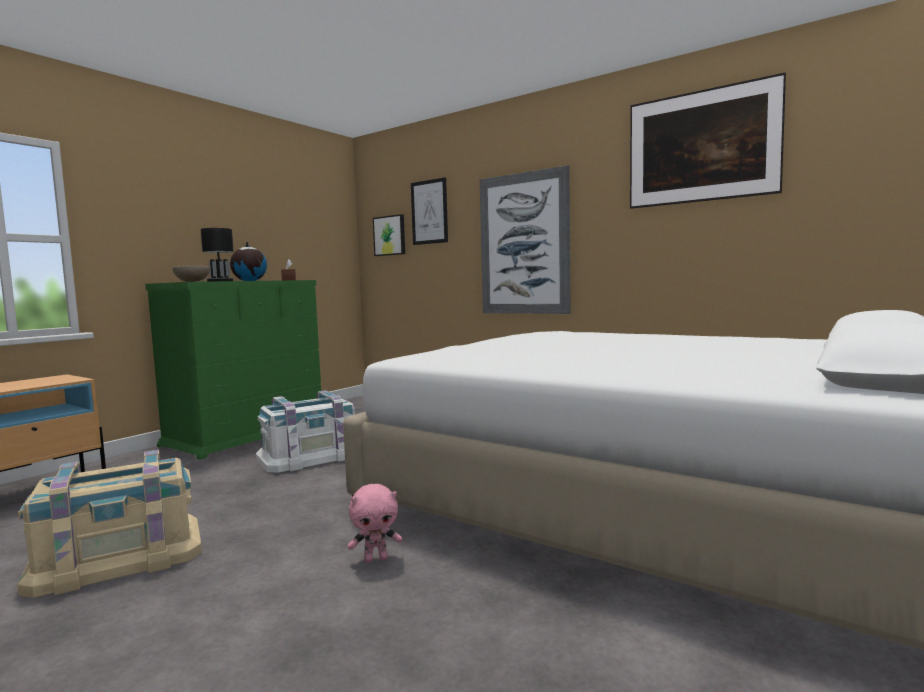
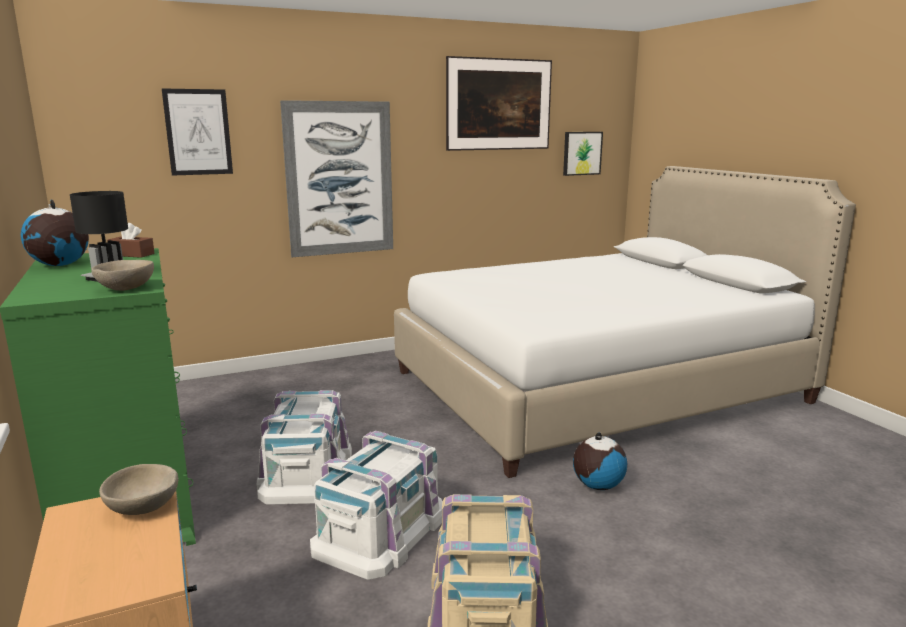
camera: 60 degrees left, 10 degrees up
(59, 381) = (142, 508): none -> beige bowl
(234, 495) = (380, 530): none -> white storage box
(376, 559) = (597, 485): pink plush toy -> globe
(390, 235) = (121, 160): picture -> picture (581, 153)

